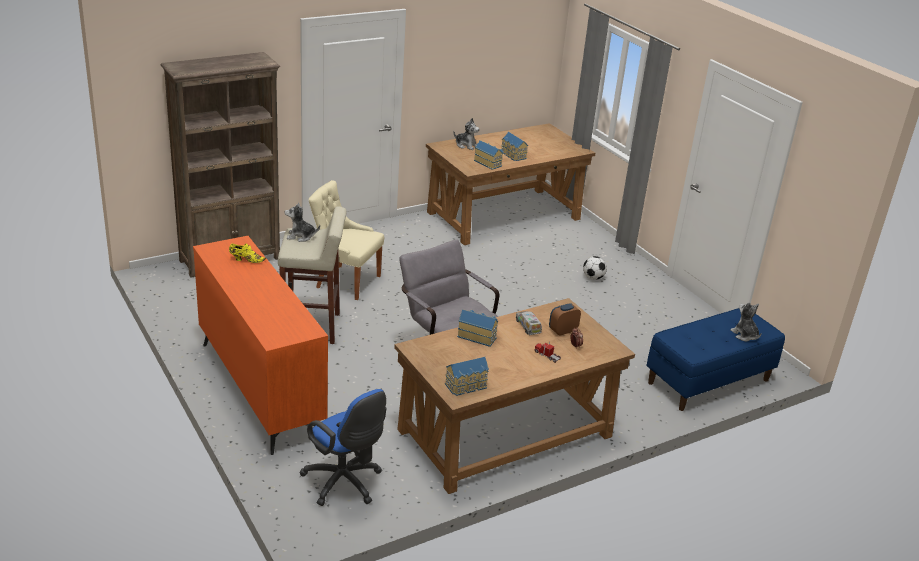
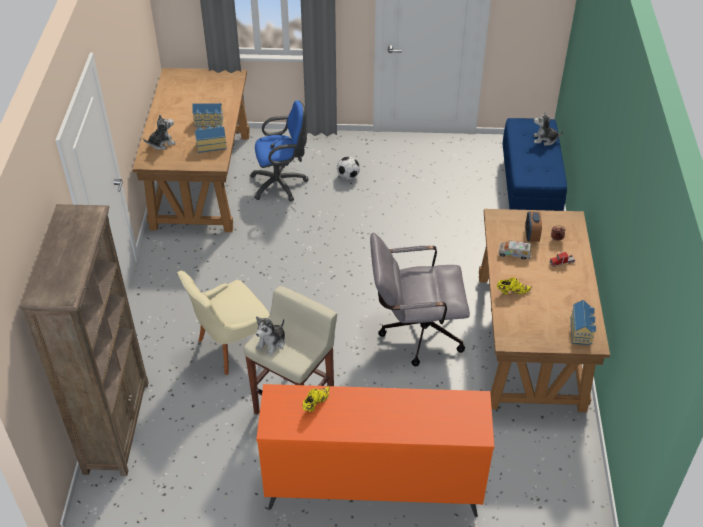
camera: 55 degrees left, 15 degrees up
(345, 484) = (543, 477): blue office chair -> blue office chair (281, 184)
(477, 336) = (512, 291): toy house -> yellow shoe

